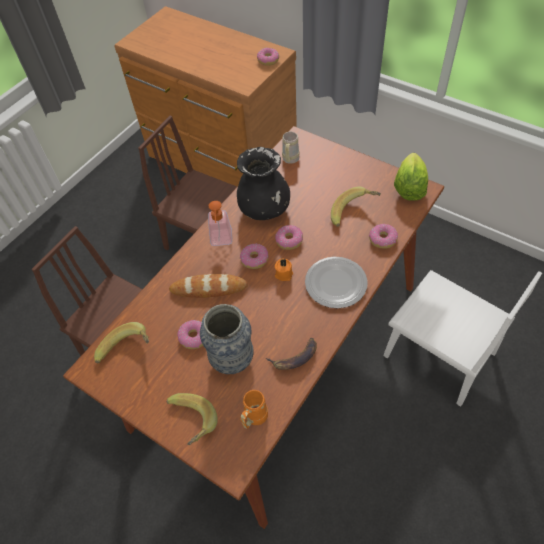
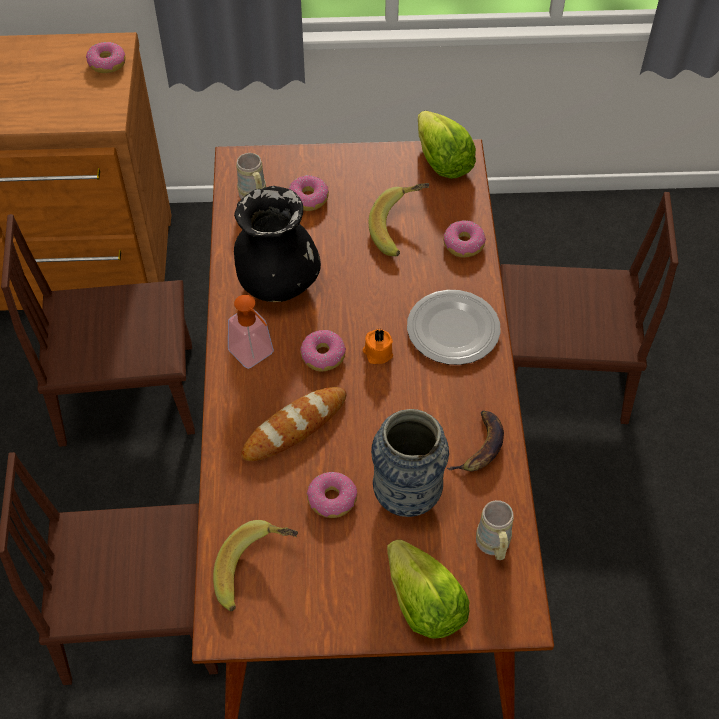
camera: 40 degrees left, 0 degrees up
(190, 424) = (423, 604): banana -> lettuce
(253, 418) = (493, 547): orange mug -> beige mug
(289, 240) = (347, 307): donut -> donut (308, 198)
(439, 354) = (558, 375): white chair -> brown chair

